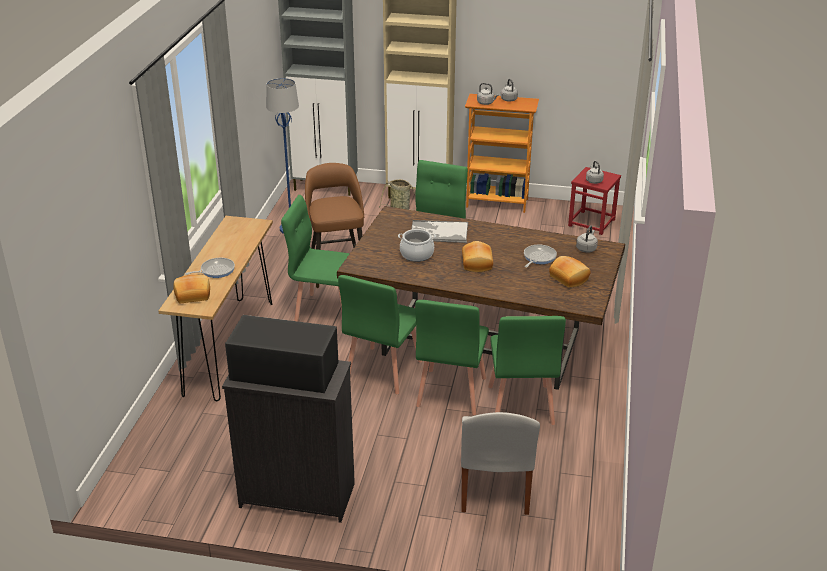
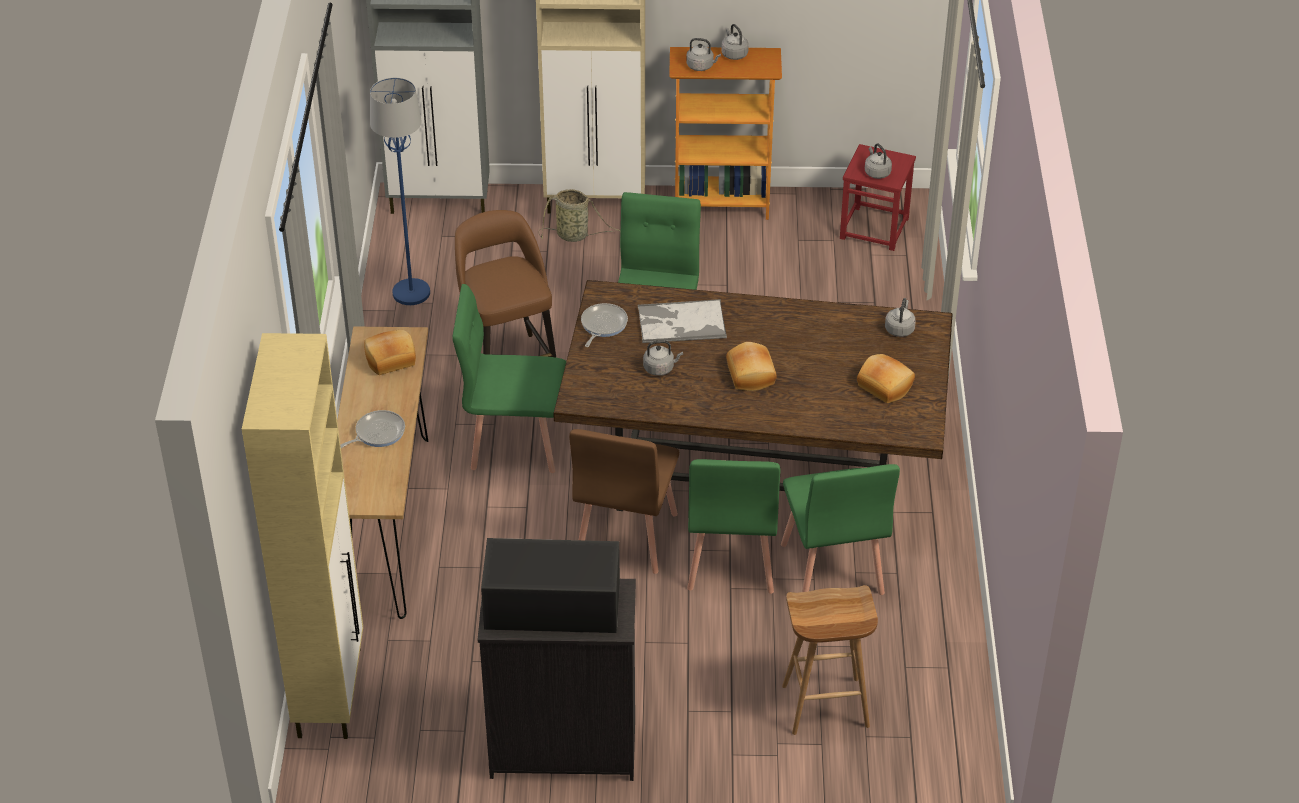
camera: 10 degrees left, 10 degrees up
(151, 438) = (330, 691): none -> beige cabinet
(192, 294) = (360, 480): bread -> bread (390, 359)
(383, 370) = (625, 536): green chair -> brown chair
(416, 254) = (660, 368): cooking pot -> grey kettle
(494, 491) = (824, 707): white chair -> brown stool
(538, 257) = (835, 353): frying pan -> frying pan (602, 325)

